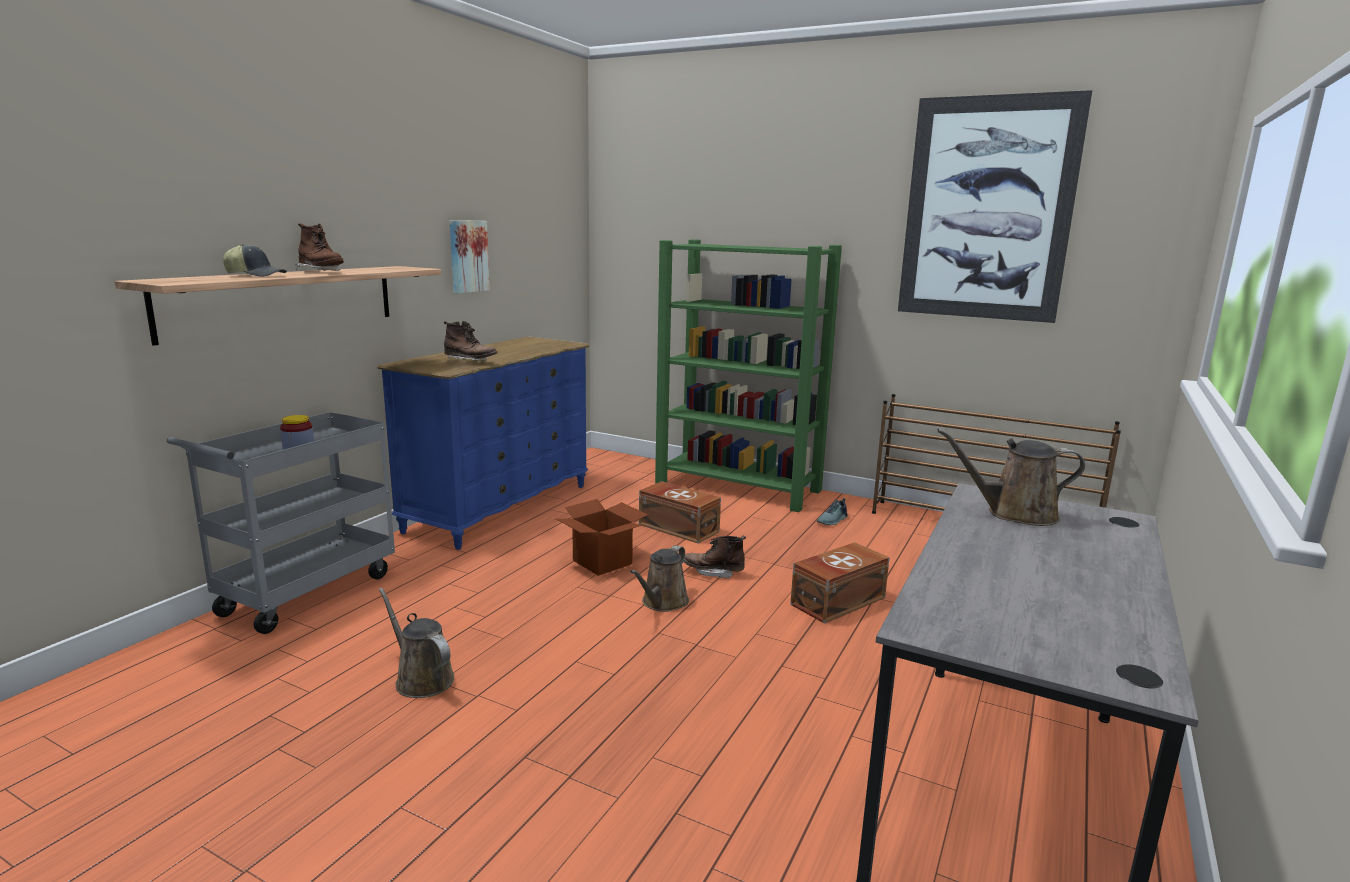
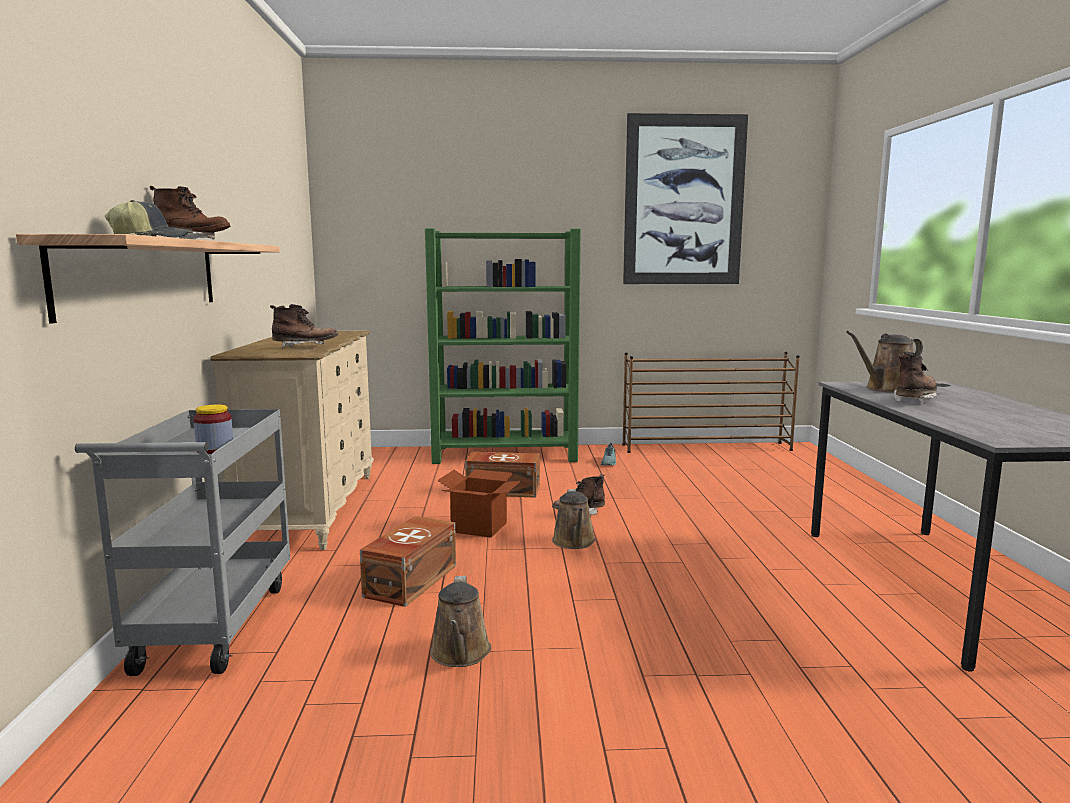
camera: 30 degrees left, 5 degrees down
(421, 678) = (460, 654): brown watering can -> brown watering can turned 105 degrees counterclockwise
(467, 256) = (252, 241): picture -> none
(500, 508) = (313, 509): blue dresser -> beige dresser
(836, 601) = (690, 510): brown storage box -> brown storage box (409, 581)
(998, 539) = (915, 400): none -> brown boot

